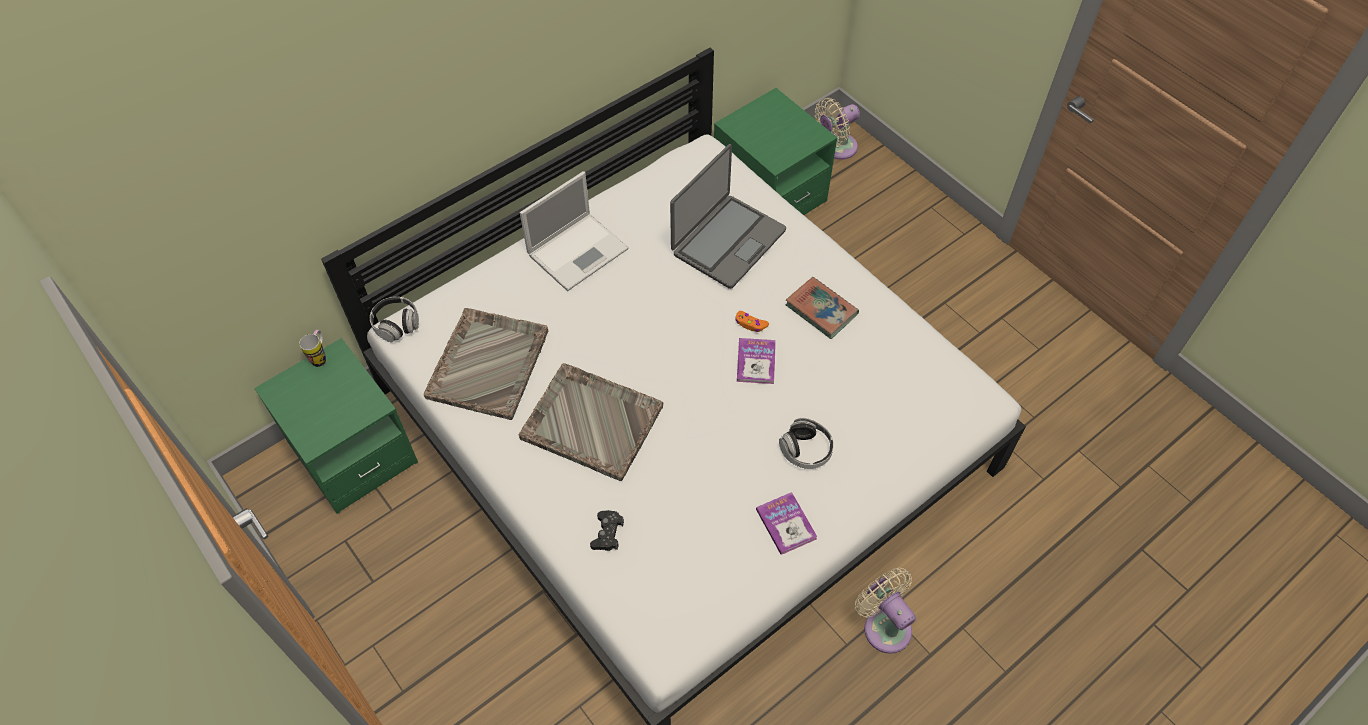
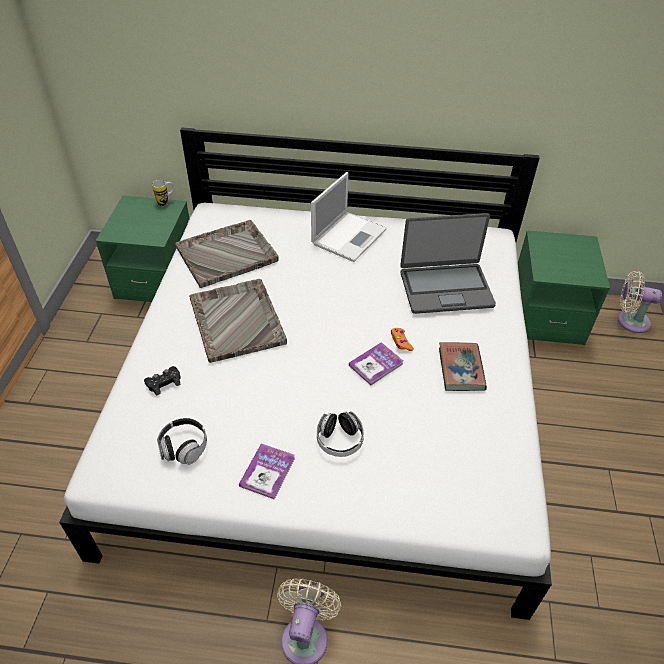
camera: 45 degrees right, 10 degrees down
(397, 325) = (211, 207): headphones -> headphones (184, 447)
(579, 250) = (349, 236): laptop -> laptop turned 60 degrees counterclockwise

